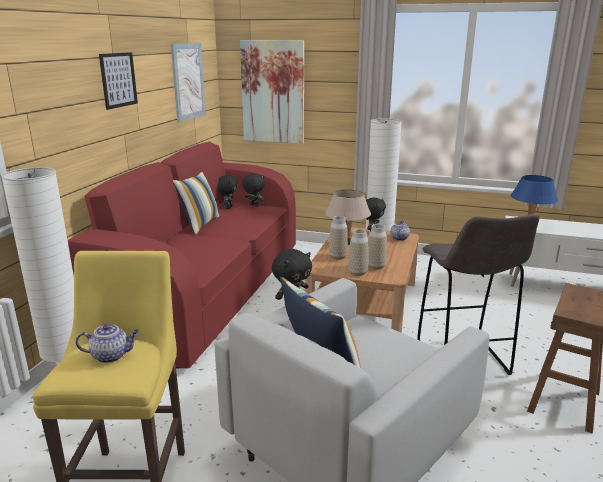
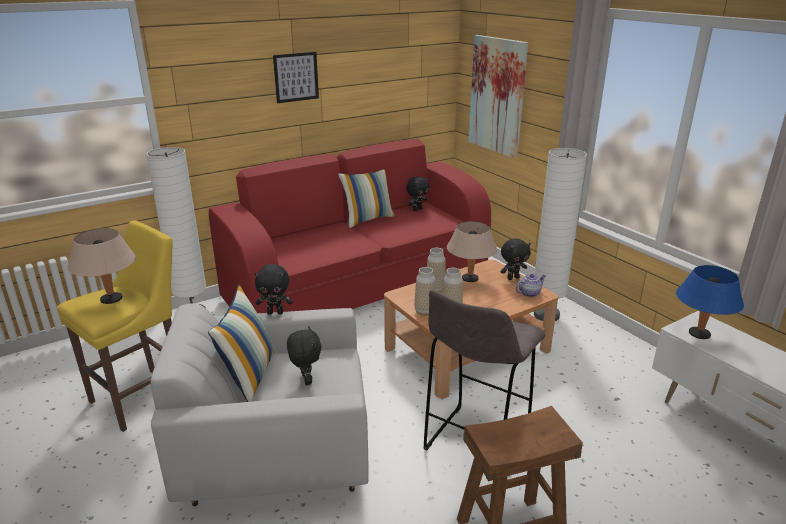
camera: 40 degrees right, 5 degrees up
(111, 355) = (111, 299): teapot -> beige table lamp
(188, 81) = (401, 77): picture -> none
(254, 205) = (442, 213): black plush toy -> black plush toy (306, 380)

